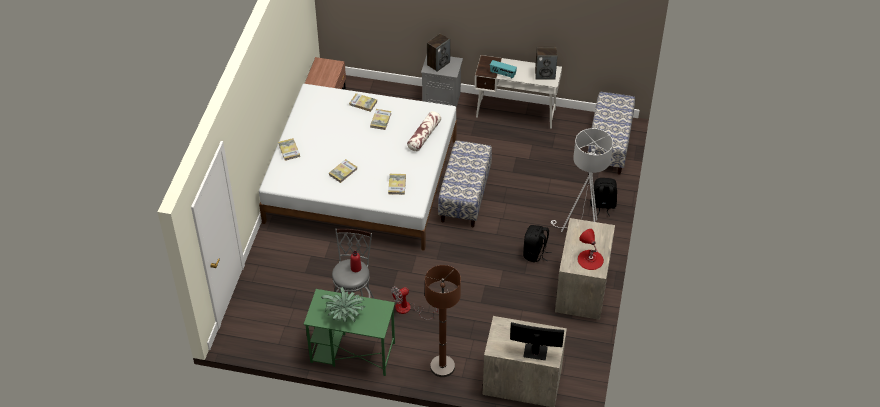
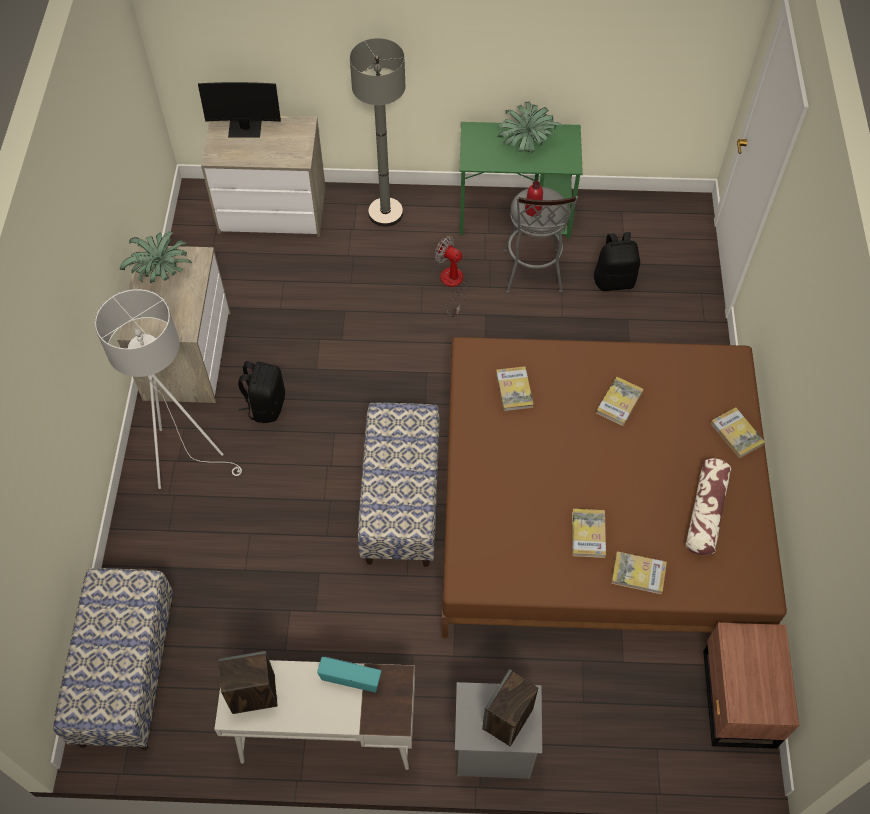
camera: 170 degrees right, 10 degrees up
(362, 180) = (596, 508): white bed -> brown bed
(408, 309) = (452, 285): fan -> fan turned 105 degrees counterclockwise
(424, 135) = (491, 509): pillow -> pillow (705, 512)
(442, 366) = (385, 213): brown floor lamp -> grey floor lamp
(590, 259) = (162, 272): red table lamp -> potted plant
(602, 205) = (147, 521): black backpack -> black backpack (614, 280)

